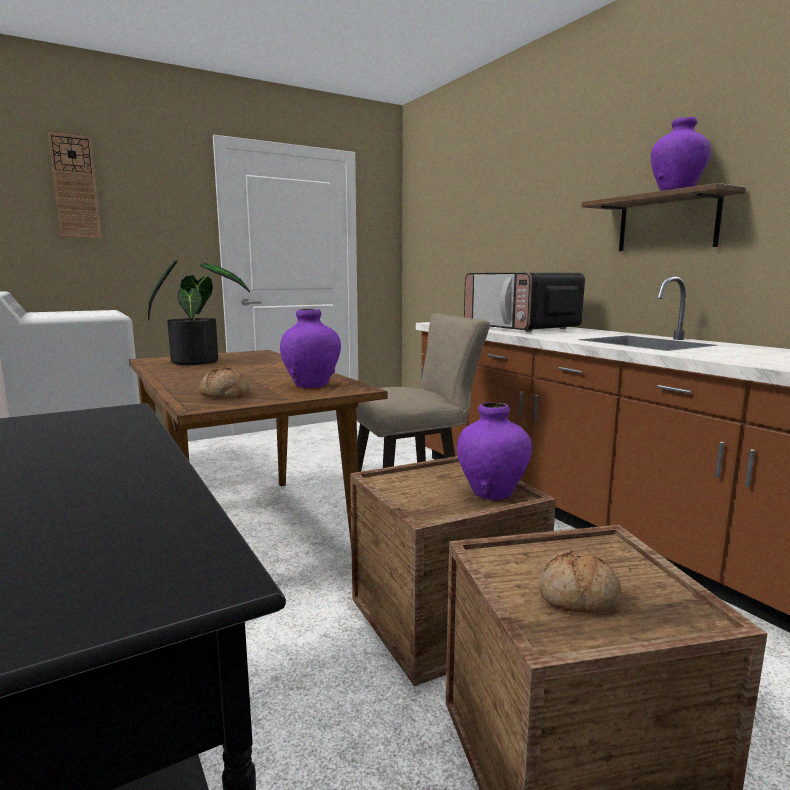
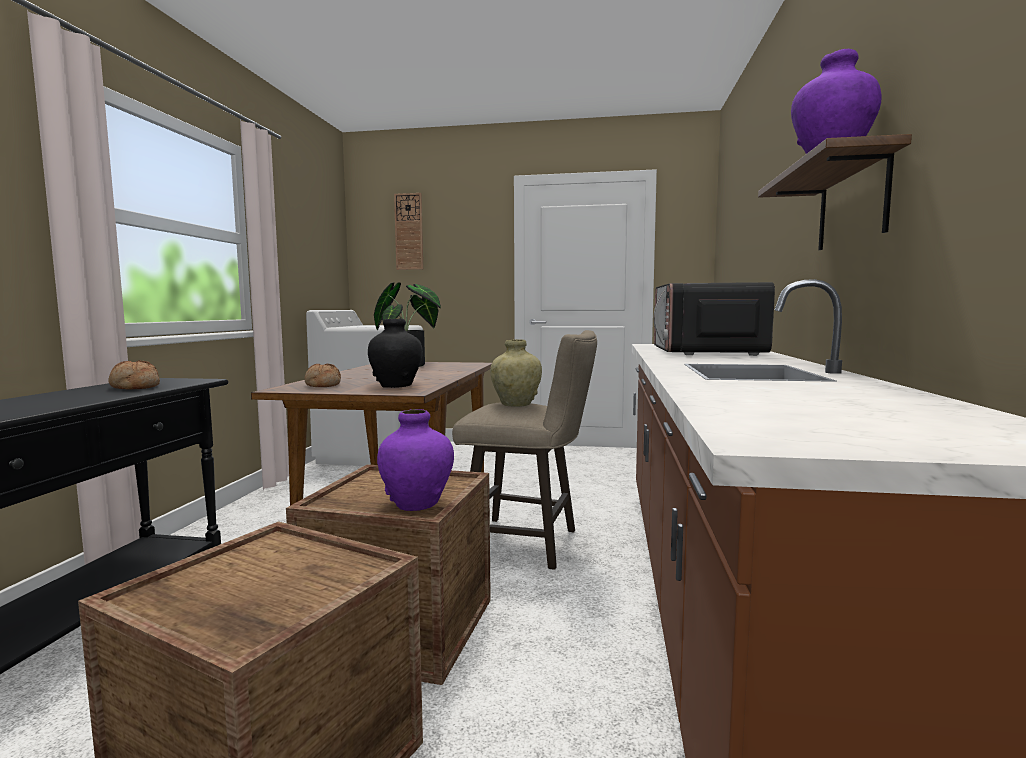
camera: 40 degrees right, 5 degrees down
(311, 385) = (396, 386): purple vase -> black vase
(399, 389) = (516, 404): none -> beige vase
(577, 598) = (231, 586): bread -> bread (134, 387)

